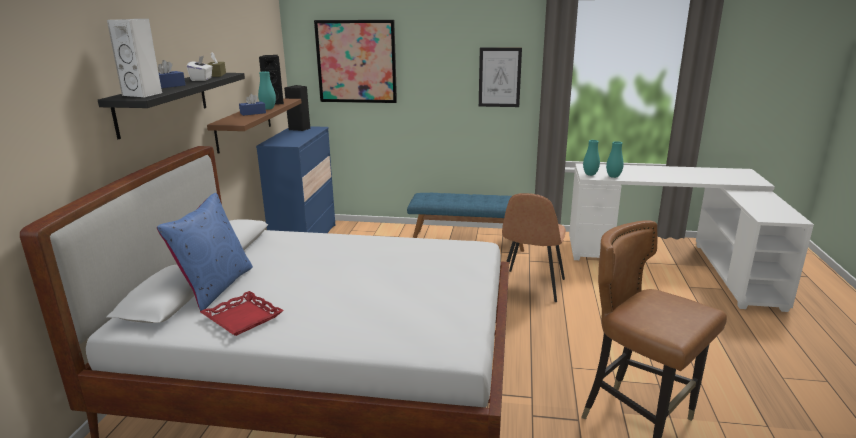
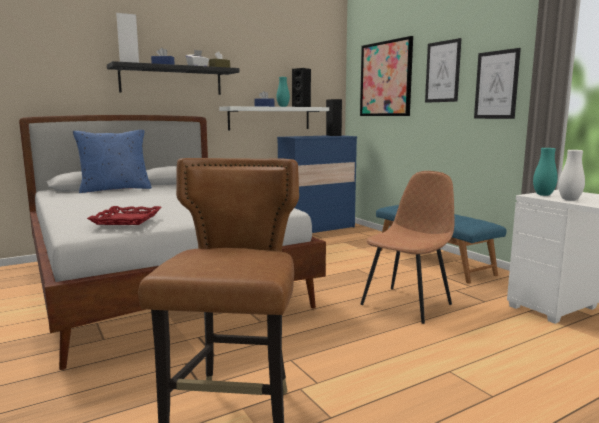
camera: 50 degrees right, 10 degrees down
(243, 318) = (79, 198): red tray -> red tray (127, 220)
(244, 124) = (269, 118): brown shelf -> white shelf
(437, 60) = (442, 71): none -> picture
(531, 286) = (407, 304): brown chair -> brown chair turned 150 degrees clockwise
(613, 176) = (569, 200): turquoise vase -> white vase

